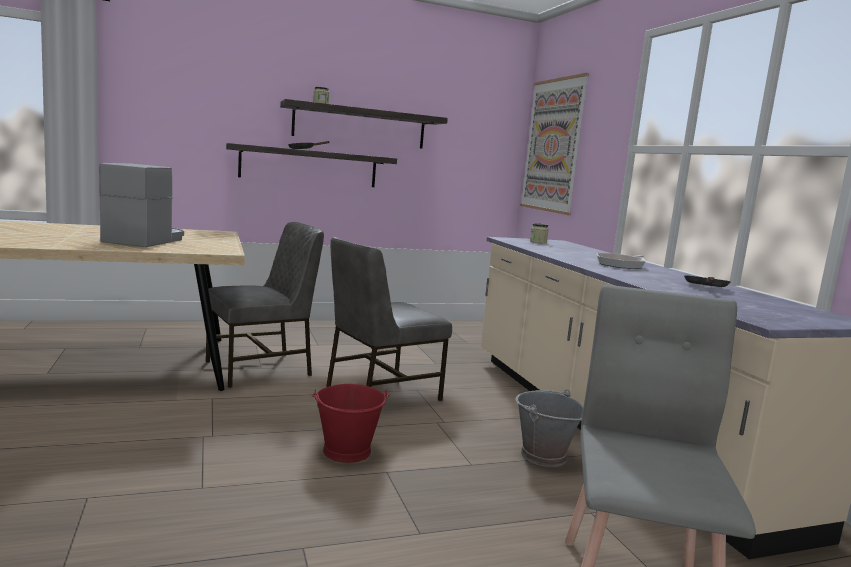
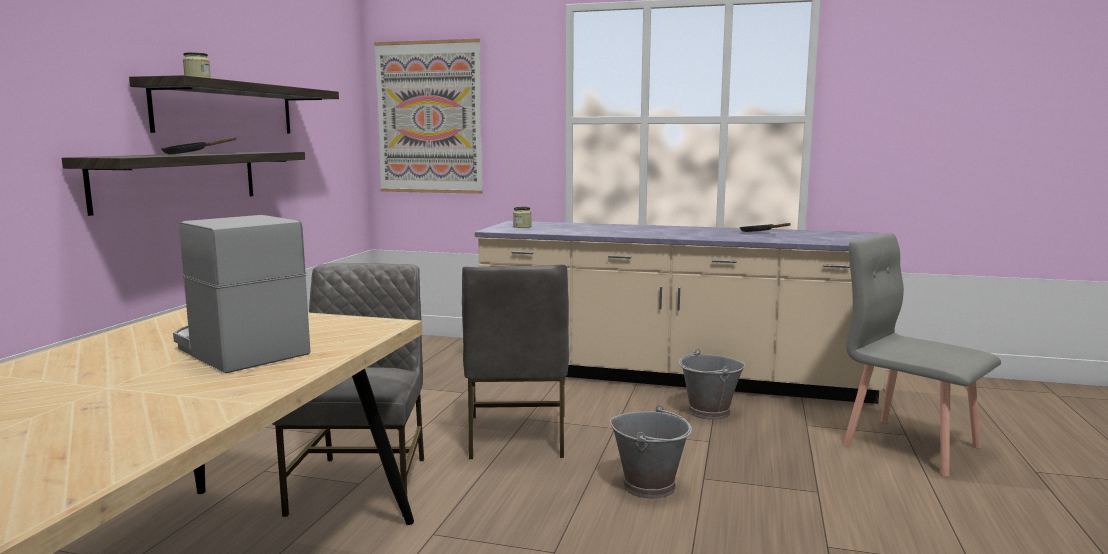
camera: 55 degrees left, 0 degrees up
(348, 451) = (649, 485): red bucket -> grey bucket
(621, 264) = (658, 230): frying pan -> none

